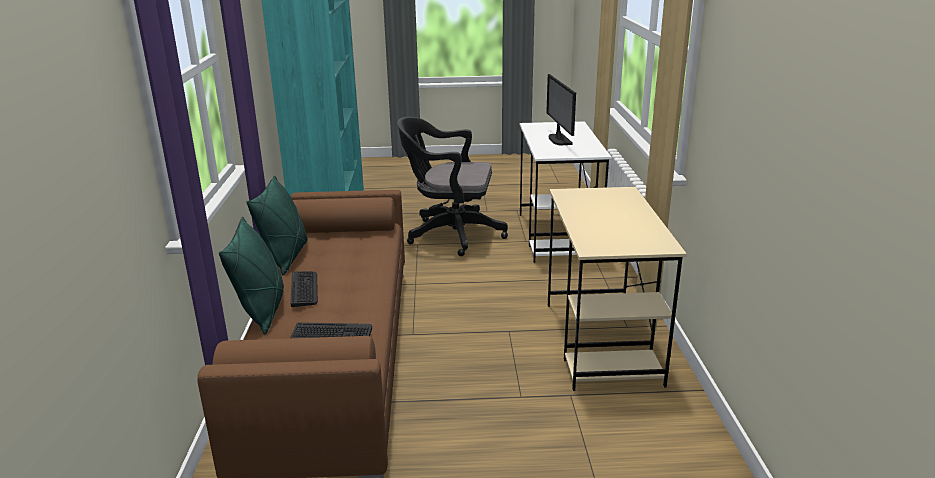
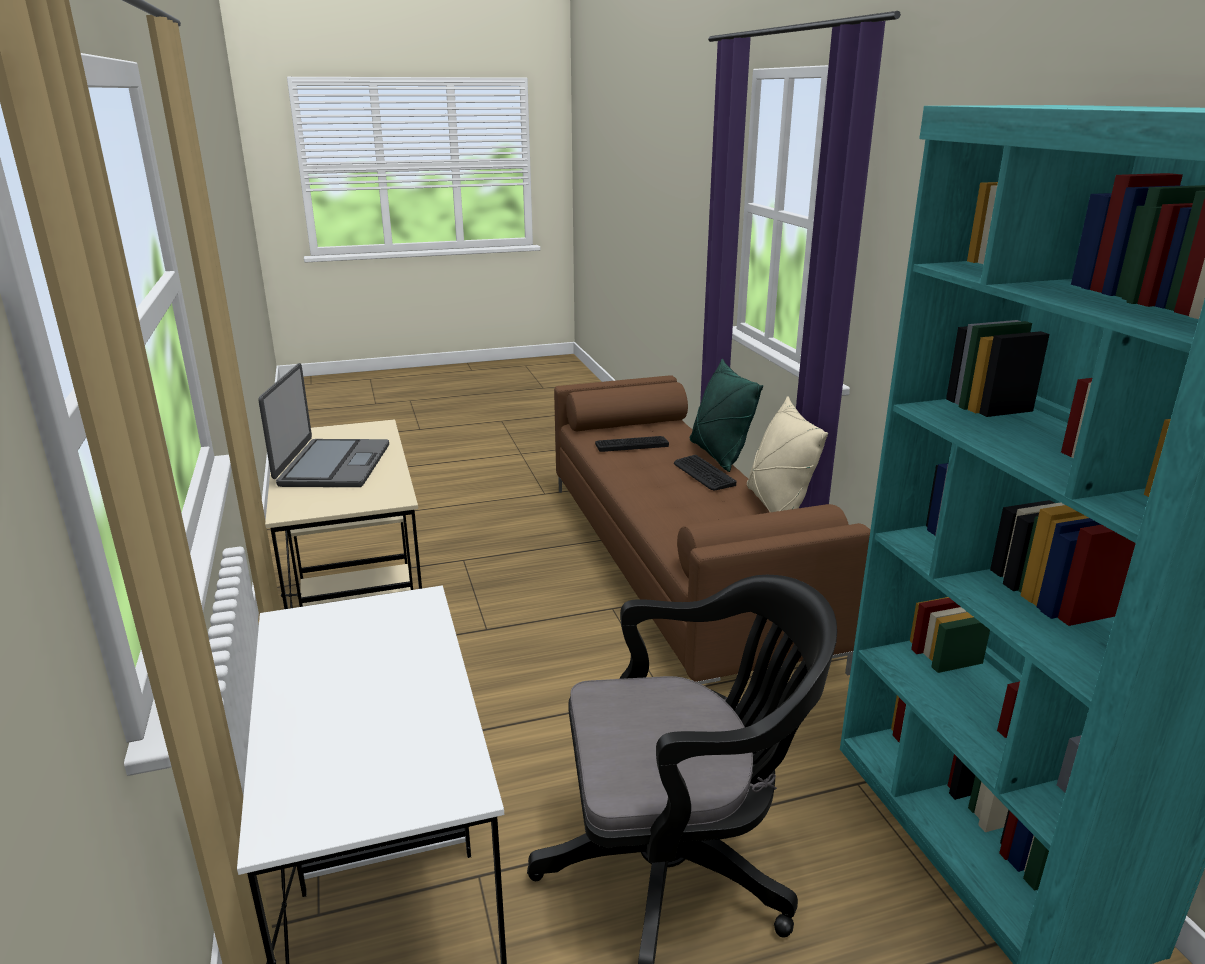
camera: 165 degrees right, 0 degrees up
(286, 257) = (777, 506): green pillow -> beige pillow
(559, 140) = (373, 679): monitor -> none
(614, 216) = (332, 465): none -> laptop

